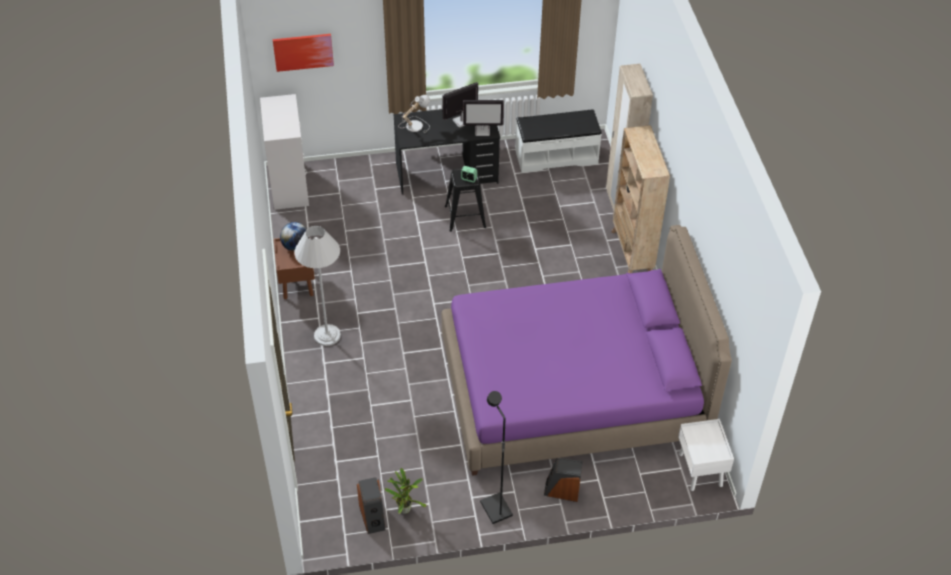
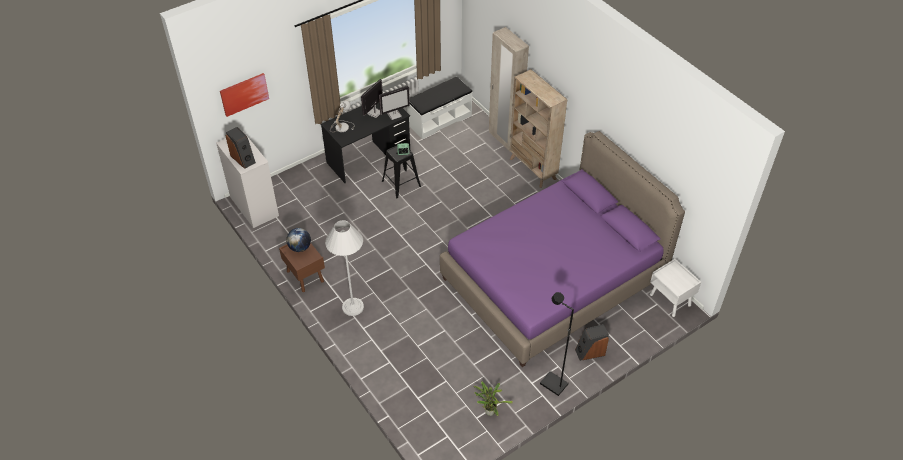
camera: 25 degrees left, 0 degrees up
(373, 517) = (470, 427): speaker -> speaker (243, 159)

